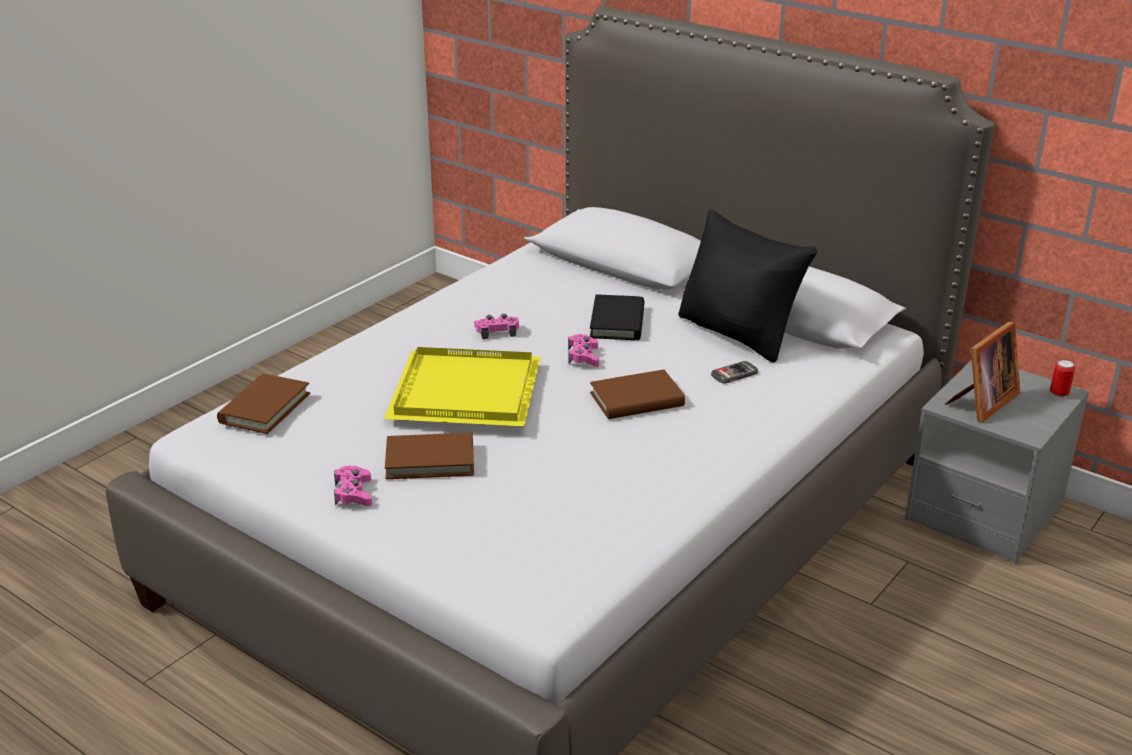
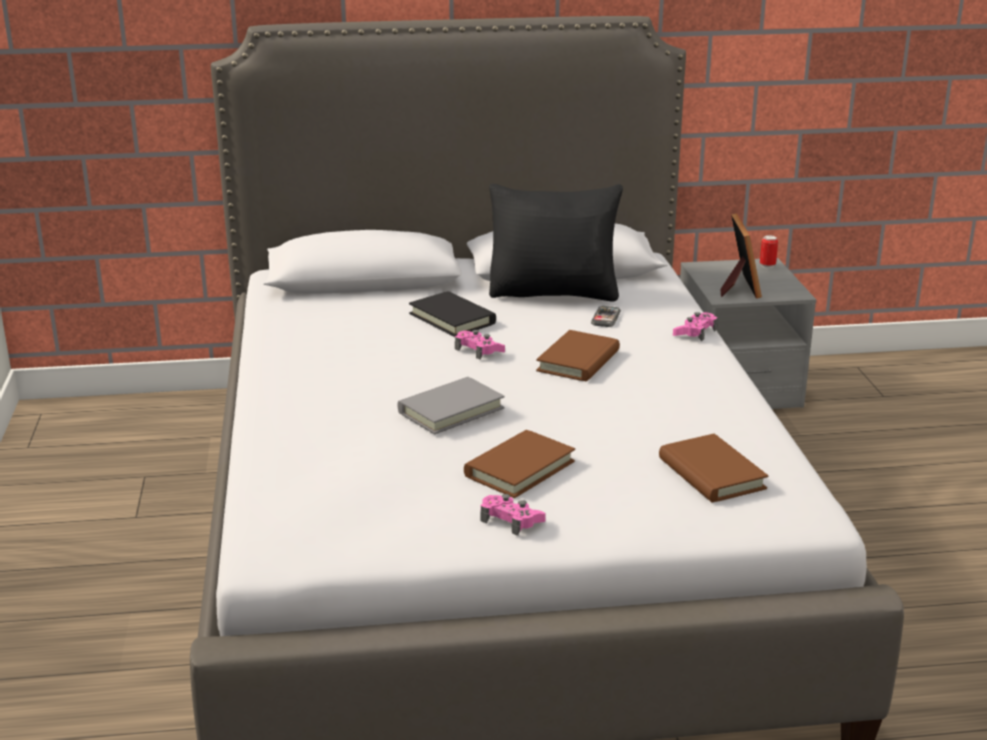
camera: 45 degrees left, 5 degrees down
(264, 408) = (295, 501): brown book -> brown book (711, 474)
(467, 393) = (451, 410): yellow tray -> grey book
(497, 331) = (372, 361): pink game controller -> pink game controller (695, 332)

